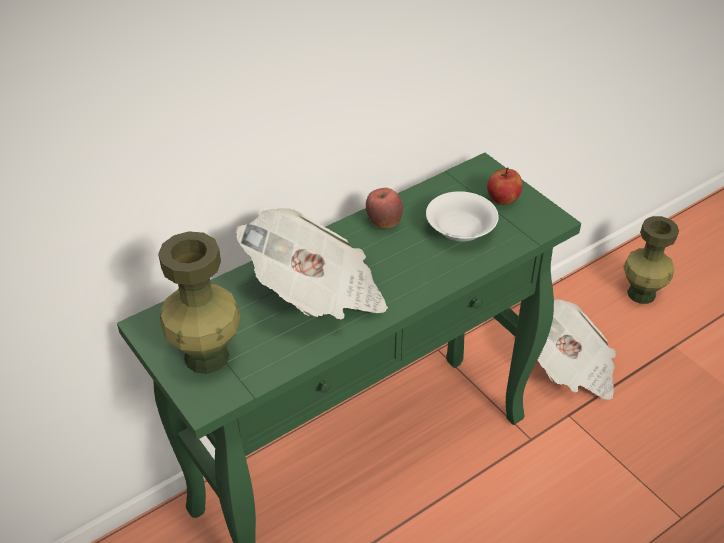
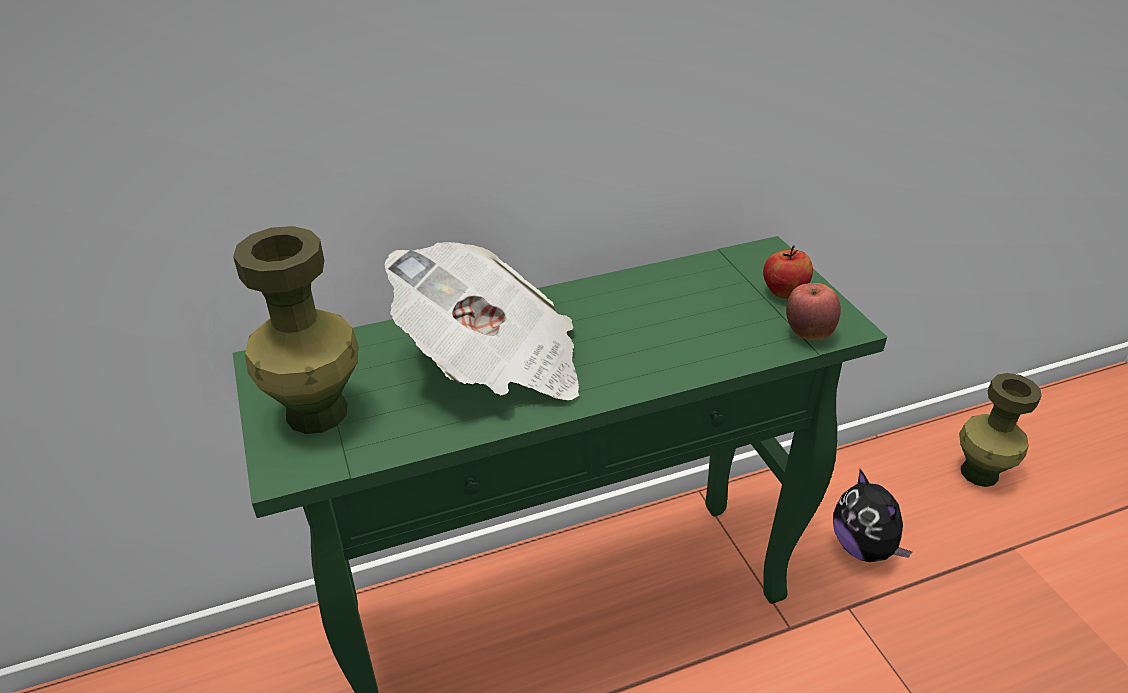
camera: 15 degrees right, 5 degrees down
(383, 223) = (615, 294): apple -> apple (807, 333)
(460, 229) = (714, 317): white bowl -> none
(569, 368) = (863, 547): newspaper -> plush toy

